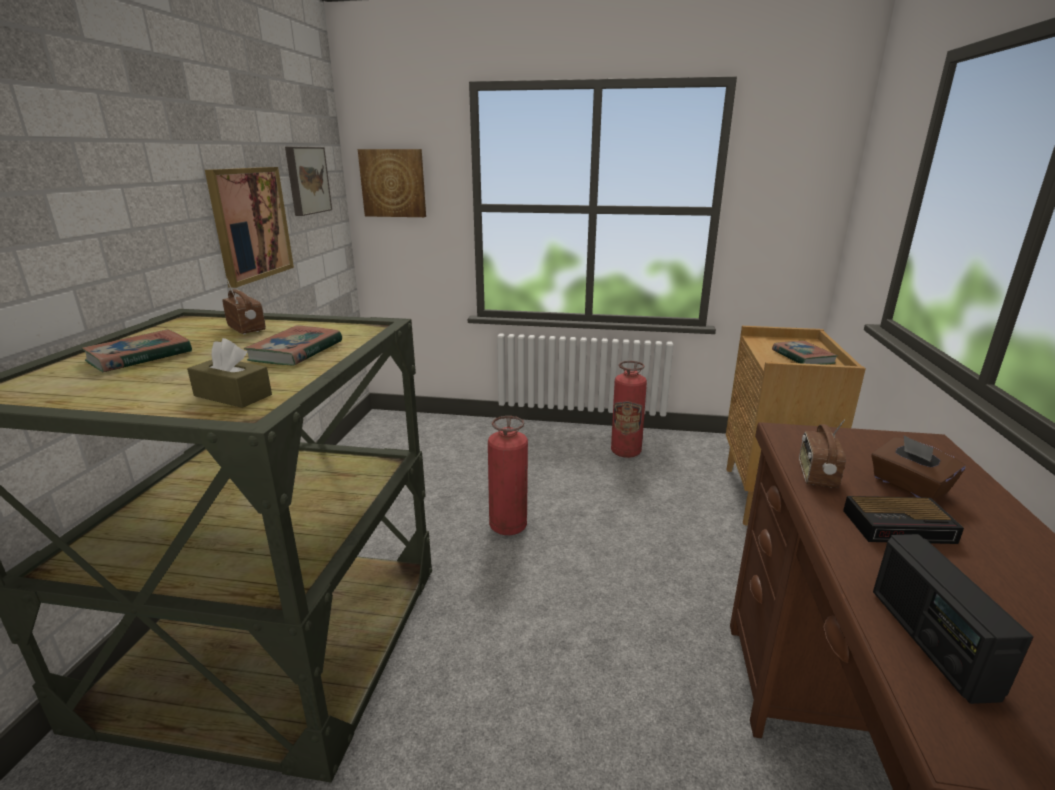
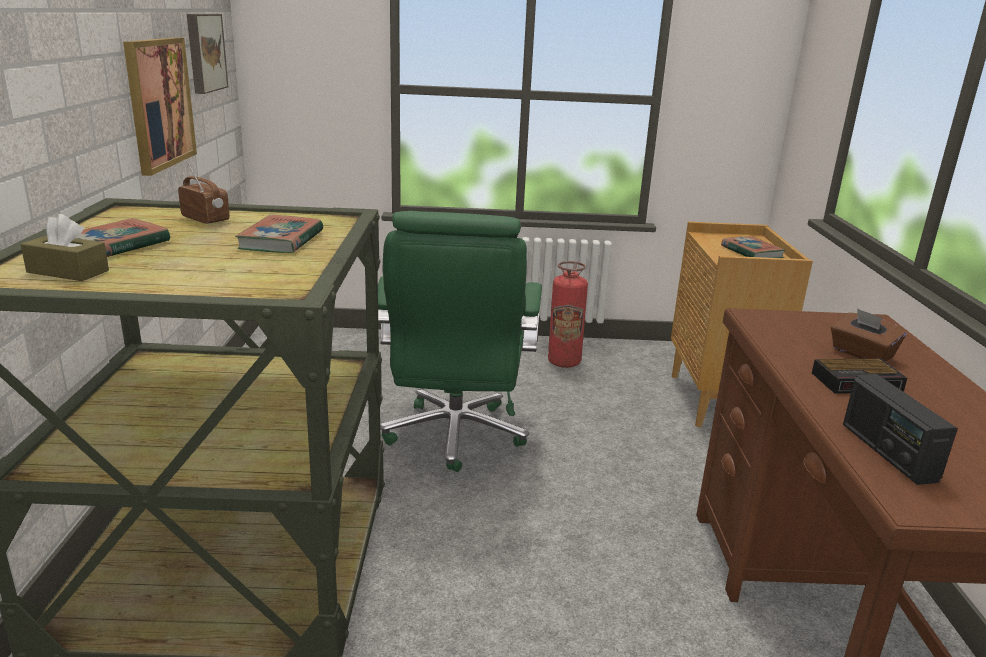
camera: 10 degrees left, 0 degrees up
(233, 395) = (255, 279): brown tissue box -> brown tissue box (68, 271)
(393, 183) = (295, 57): picture -> none
(508, 526) = (454, 439): fire extinguisher -> green office chair
(816, 475) = (785, 348): radio -> none

